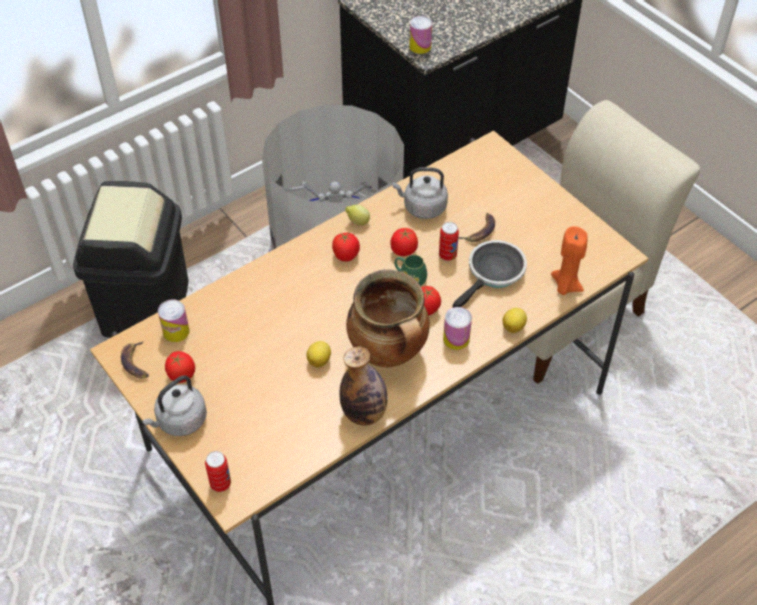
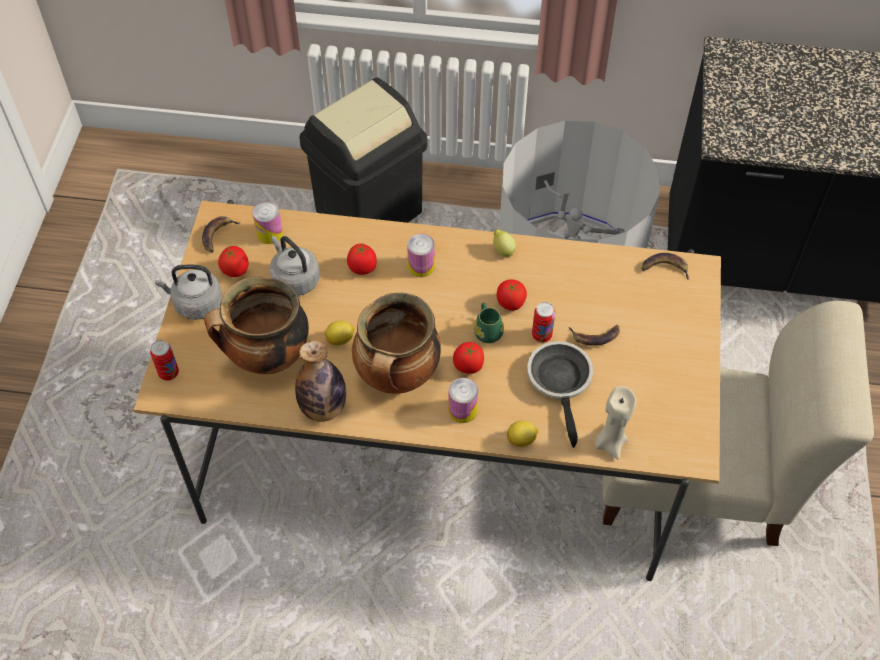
camera: 45 degrees right, 5 degrees up
(282, 414) = (267, 358): none -> cooking pot
(346, 255) = (460, 271): tomato -> tomato (362, 268)
(420, 46) = (725, 129): can -> can (421, 266)
(422, 207) = (571, 278): grey kettle -> grey kettle (294, 279)
(470, 160) = (664, 268): none -> banana
(493, 274) = (560, 382): frying pan -> frying pan turned 90 degrees counterclockwise
(565, 286) = (610, 443): orange candle -> beige candle

